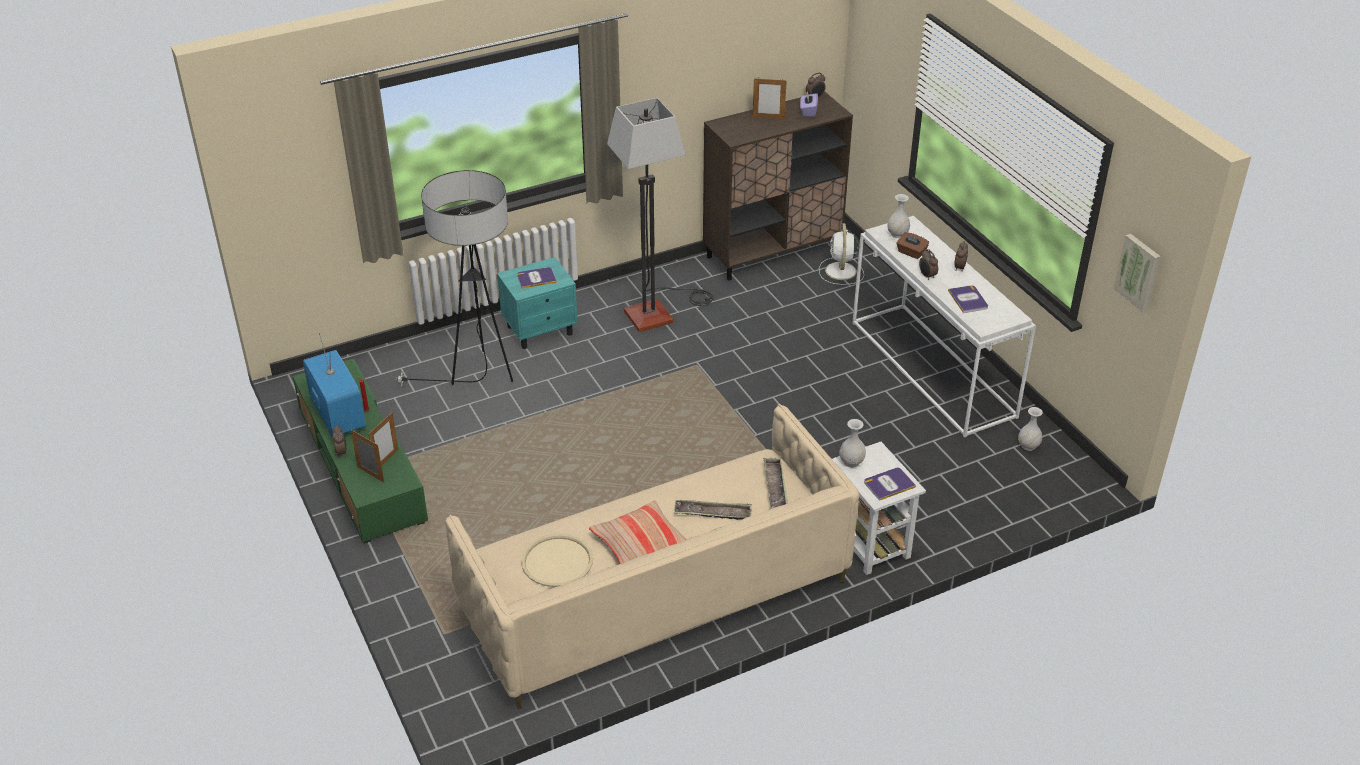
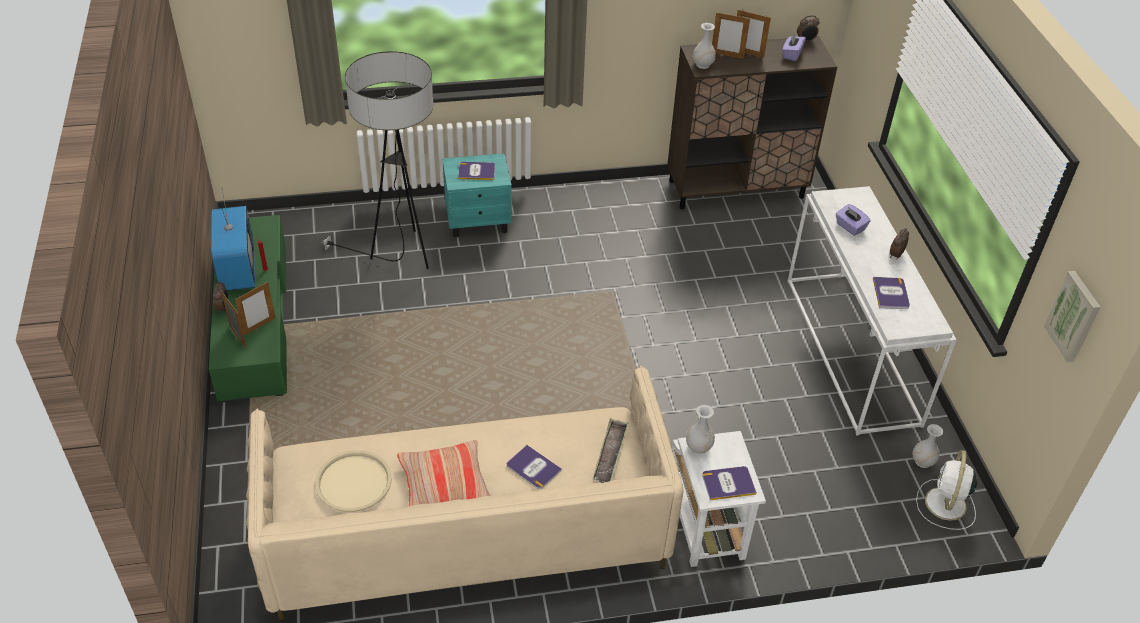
camera: 15 degrees right, 5 degrees up
(659, 311) = (599, 227): floor lamp -> none
(713, 513) = (533, 468): tray -> book
(750, 123) = (727, 55): none -> picture frame
(840, 272) = (797, 224): white fan -> white fan (945, 505)
(897, 234) = (844, 204): white vase -> white vase (703, 65)
(911, 253) = (850, 227): brown tissue box -> purple tissue box
(927, 276) = (856, 257): alarm clock -> none

